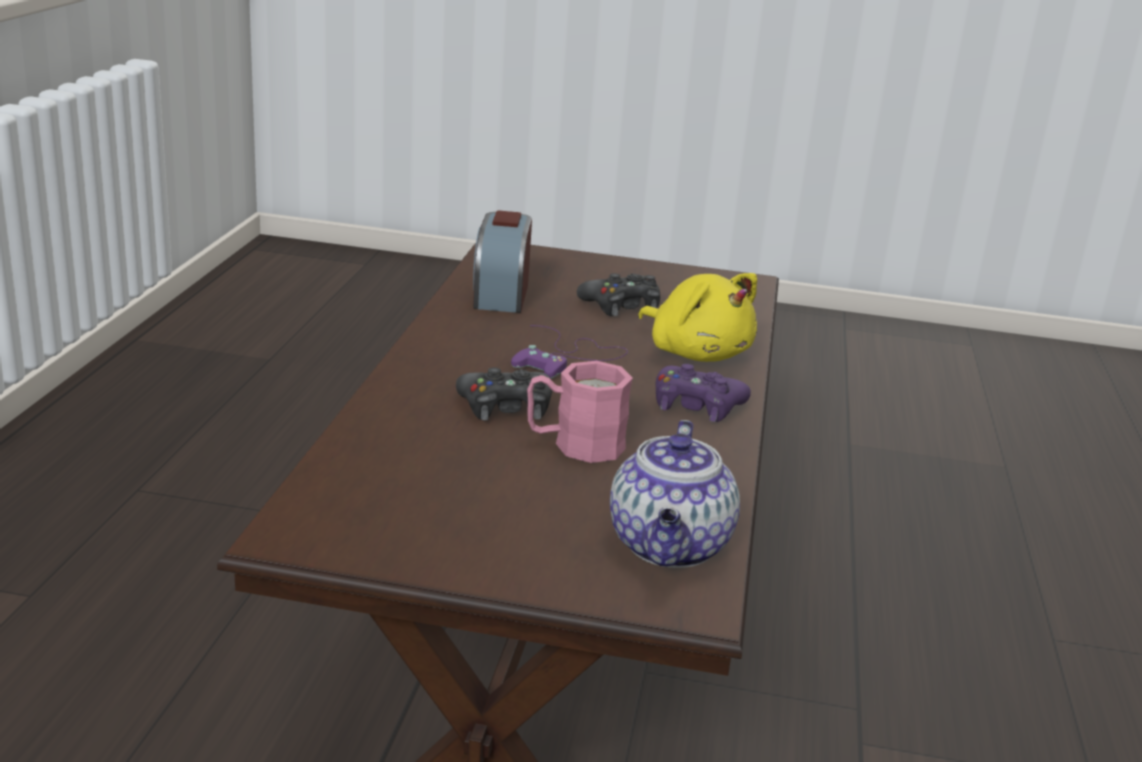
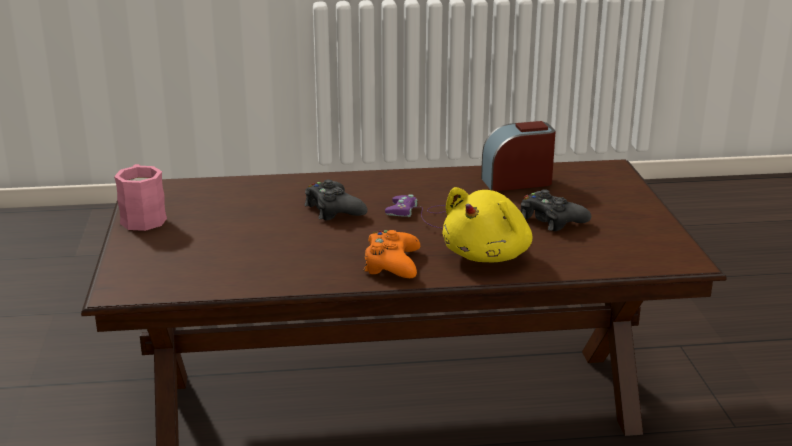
camera: 75 degrees right, 0 degrees up
(574, 444) = (296, 235): pink mug -> pink mug (142, 217)
(670, 547) = (180, 276): teapot -> none
(696, 405) = (392, 264): purple game controller -> orange game controller

